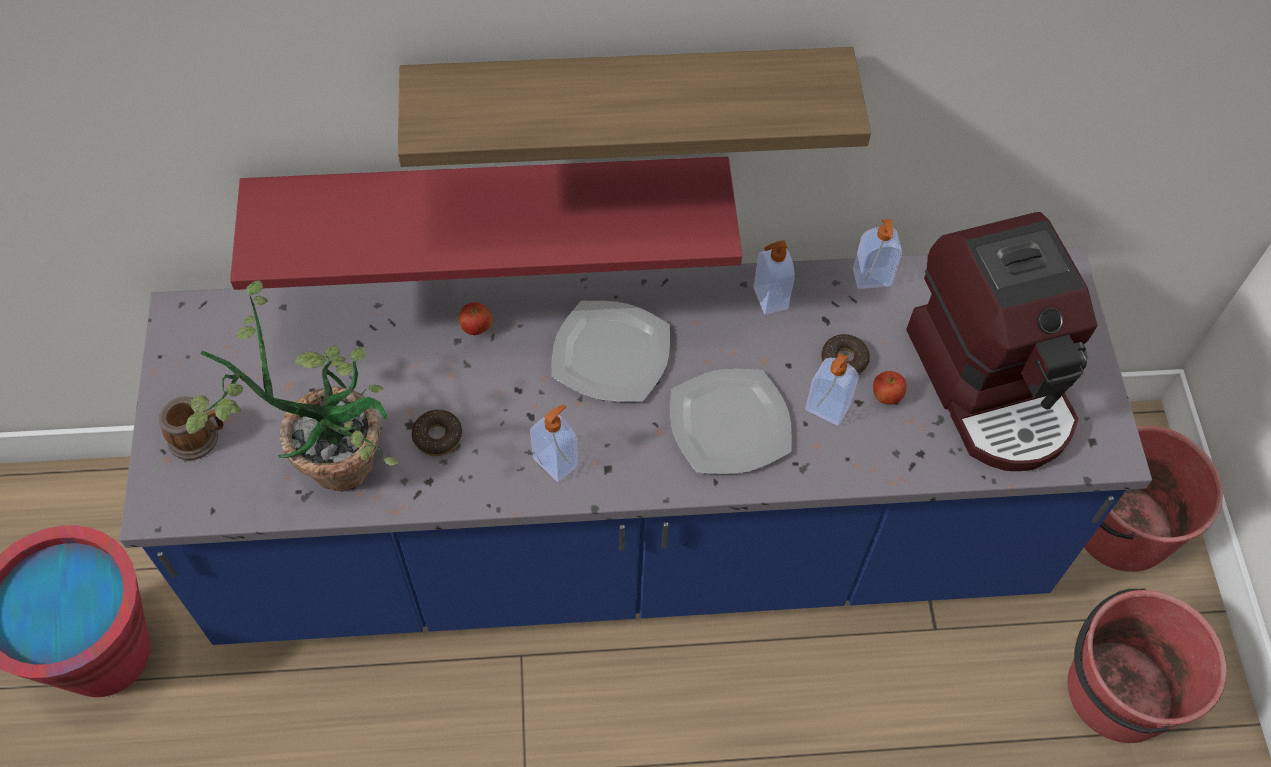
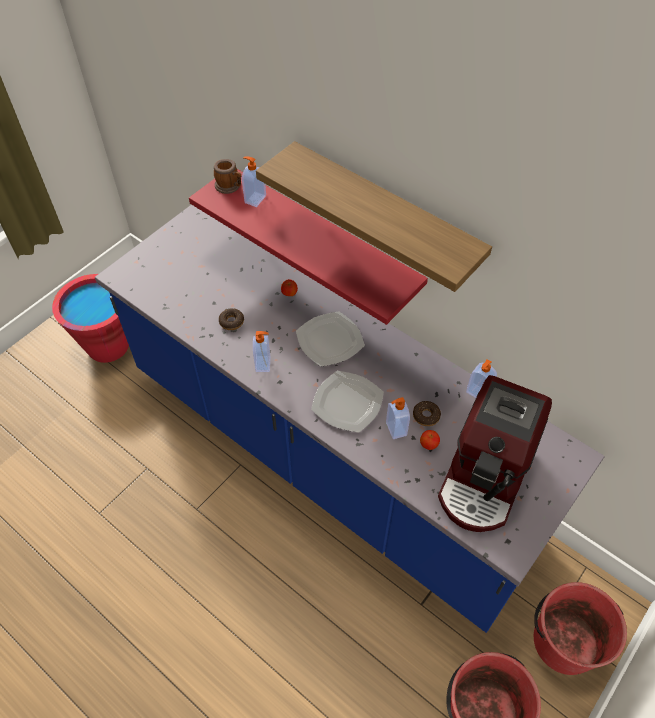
camera: 45 degrees right, 5 degrees down
(199, 437) = (154, 262): mug -> mug (230, 186)
(328, 455) = (188, 299): potted plant -> none
(769, 298) = (420, 367): soap dispenser -> soap dispenser (254, 199)

